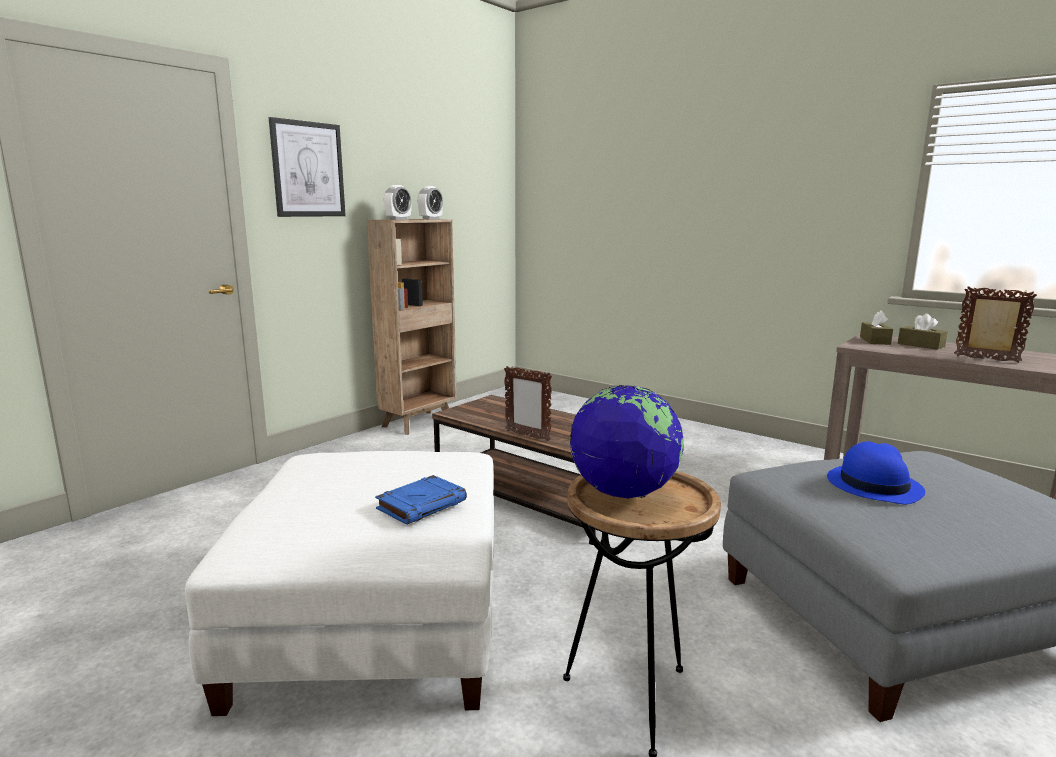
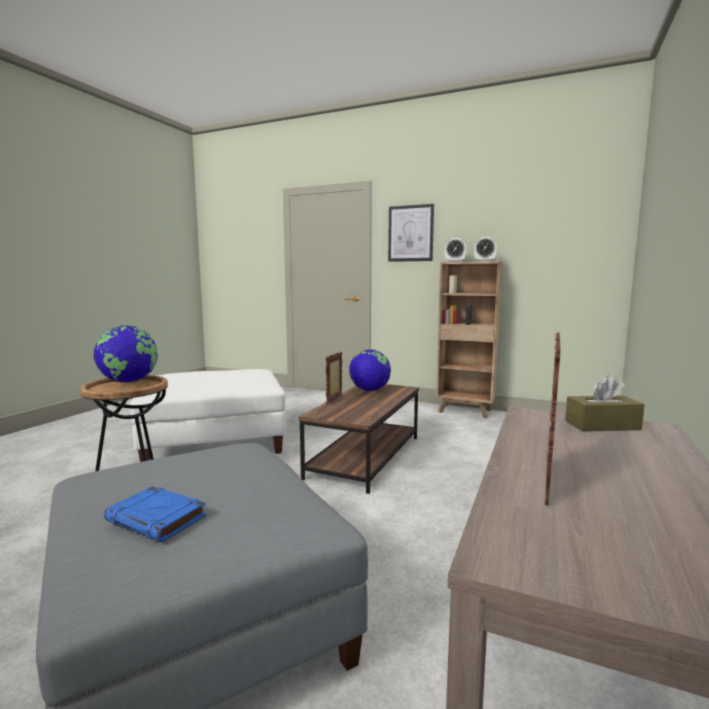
camera: 75 degrees right, 5 degrees down
(422, 504) = (194, 384): blue book -> blue book (157, 519)
(488, 415) = (369, 390): none -> globe
(873, 485) = (207, 474): blue hat -> none
(921, 345) = (619, 449): brown tissue box -> none

